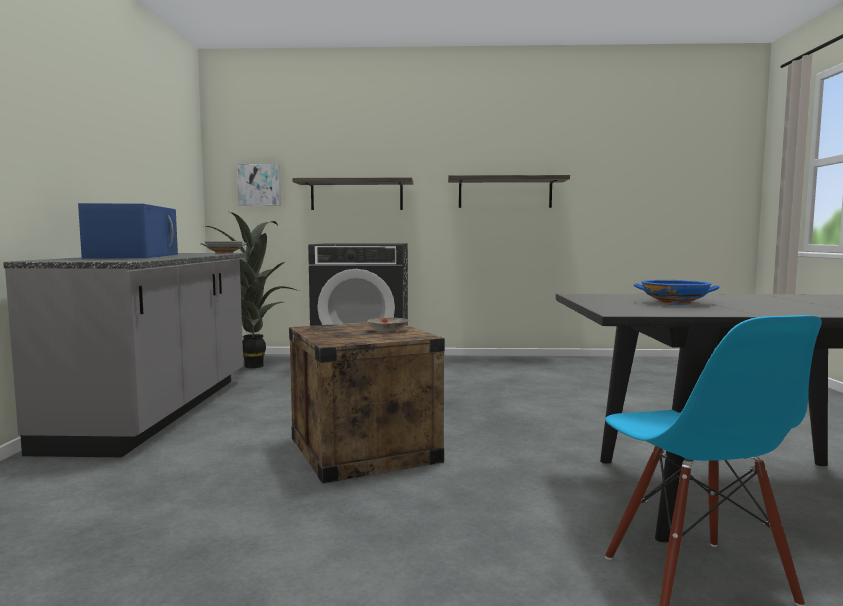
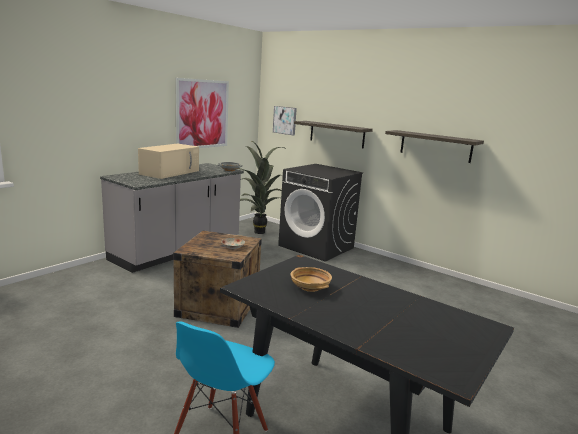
camera: 35 degrees right, 10 degrees up
(134, 256) = (170, 172): blue microwave -> beige microwave
(142, 164) = (202, 114): none -> picture
(675, 303) = (310, 287): blue bowl -> beige bowl

